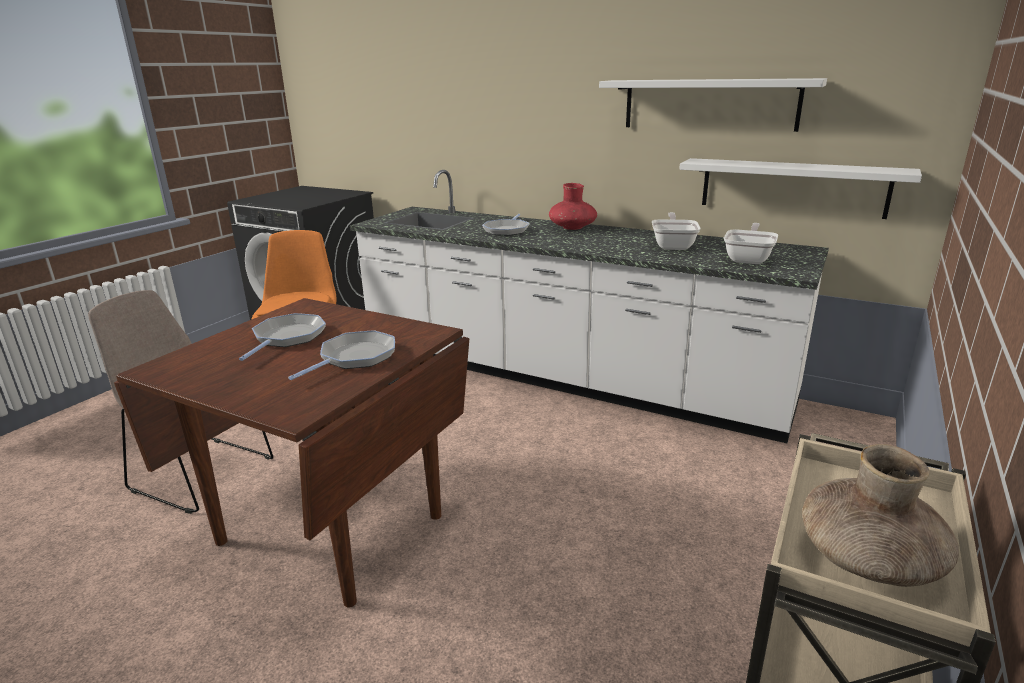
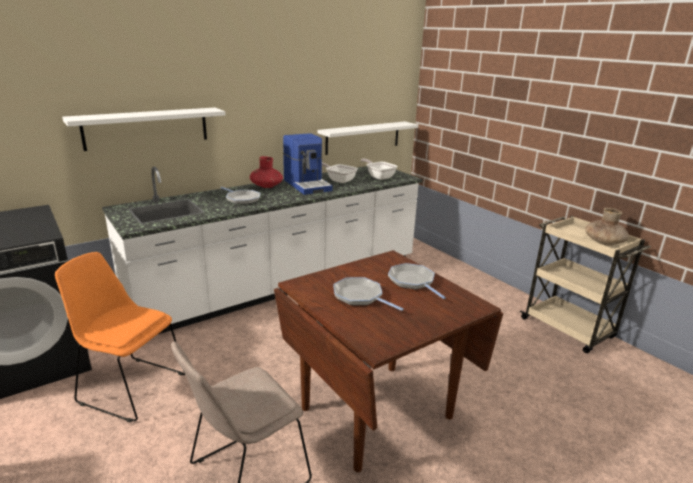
camera: 65 degrees left, 0 degrees up
(616, 239) = (307, 185): none -> coffee machine
(709, 104) = (324, 98): white shelf -> white shelf (147, 128)

